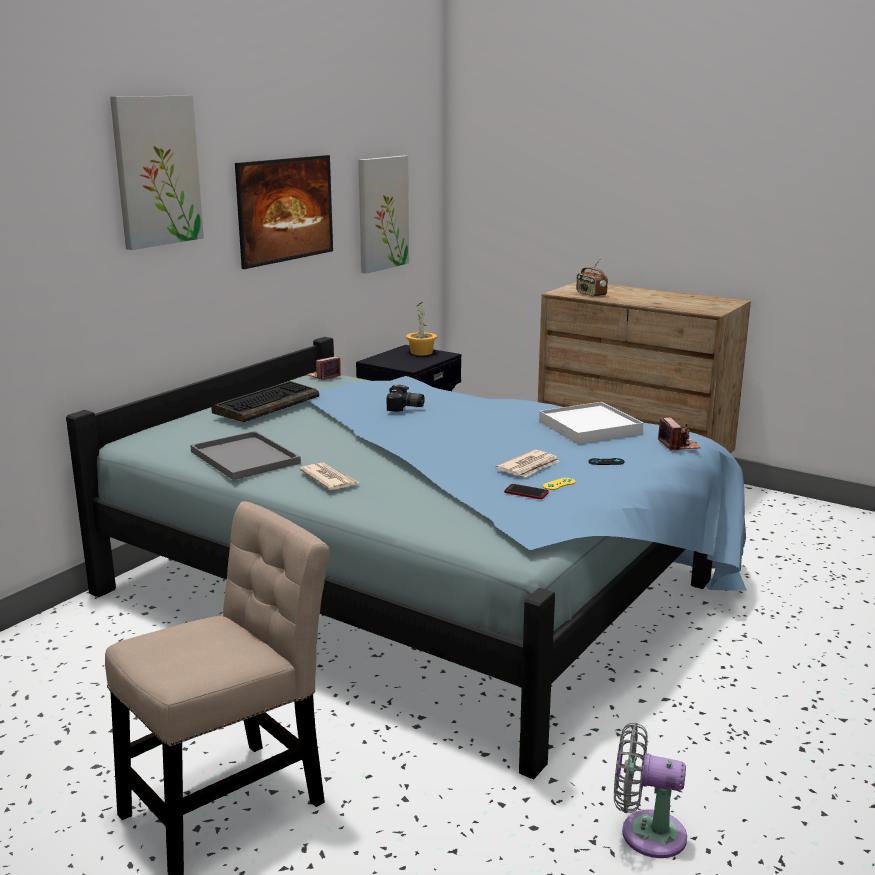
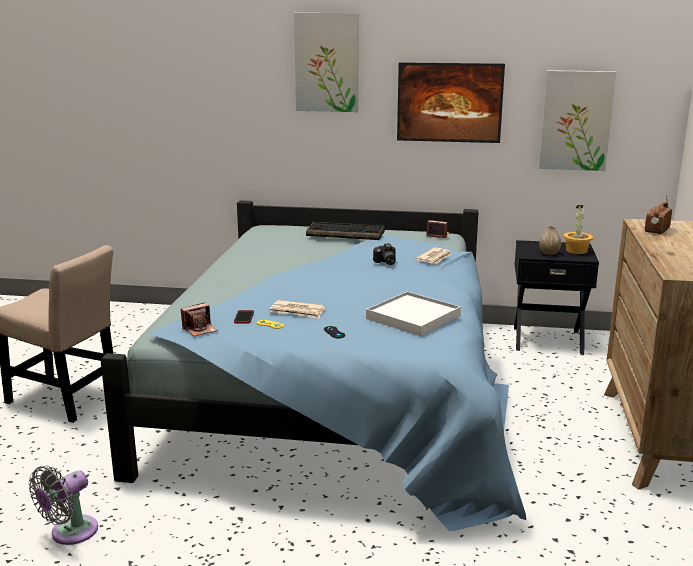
camera: 65 degrees right, 0 degrees up
(247, 458) = (255, 250): grey tray -> none
(329, 479) = (236, 272): newspaper -> newspaper (435, 258)
(415, 361) = (549, 253): none -> vase
(646, 833) = (70, 533): grey fan -> grey fan turned 135 degrees counterclockwise
(678, 445) = (407, 352): camera -> camera (200, 330)

